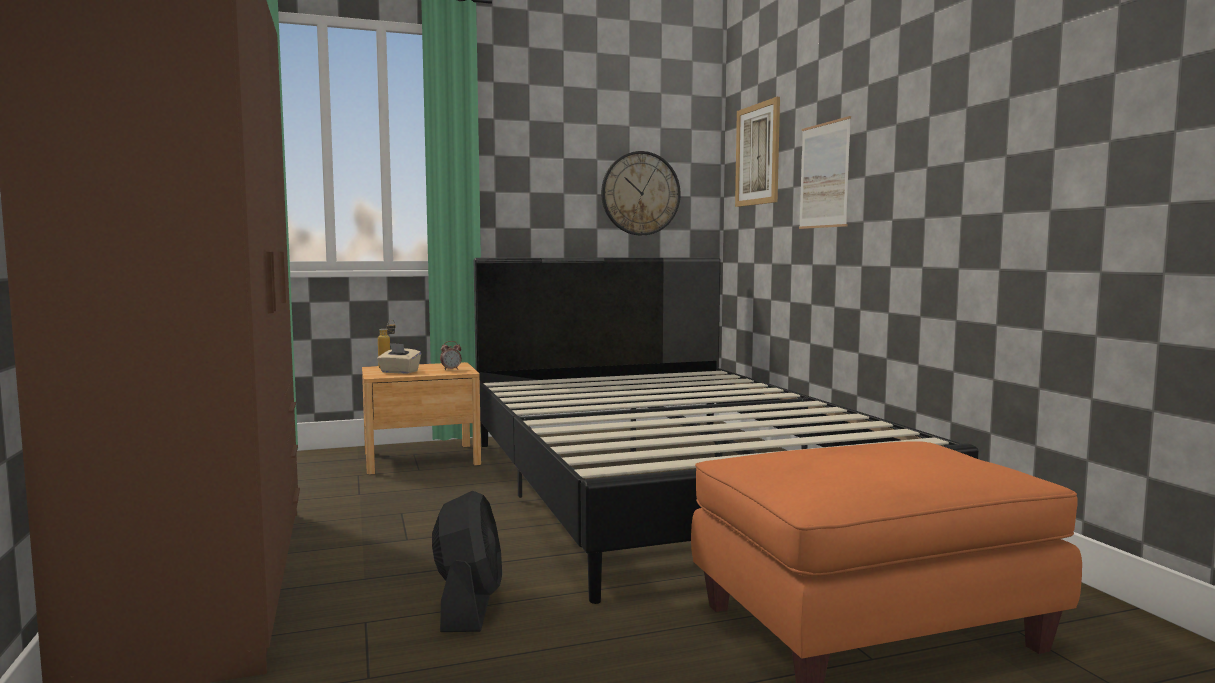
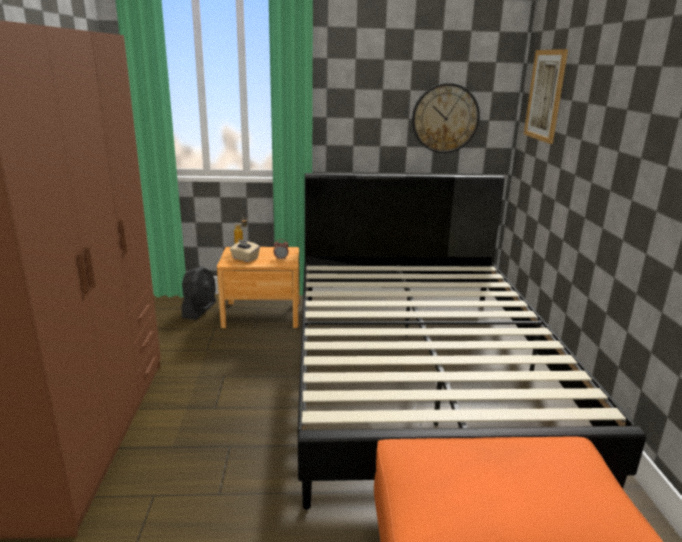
camera: 15 degrees right, 15 degrees up
(469, 606) = (222, 493): black fan -> black fan (199, 310)
(824, 175) = (588, 137): picture -> none

